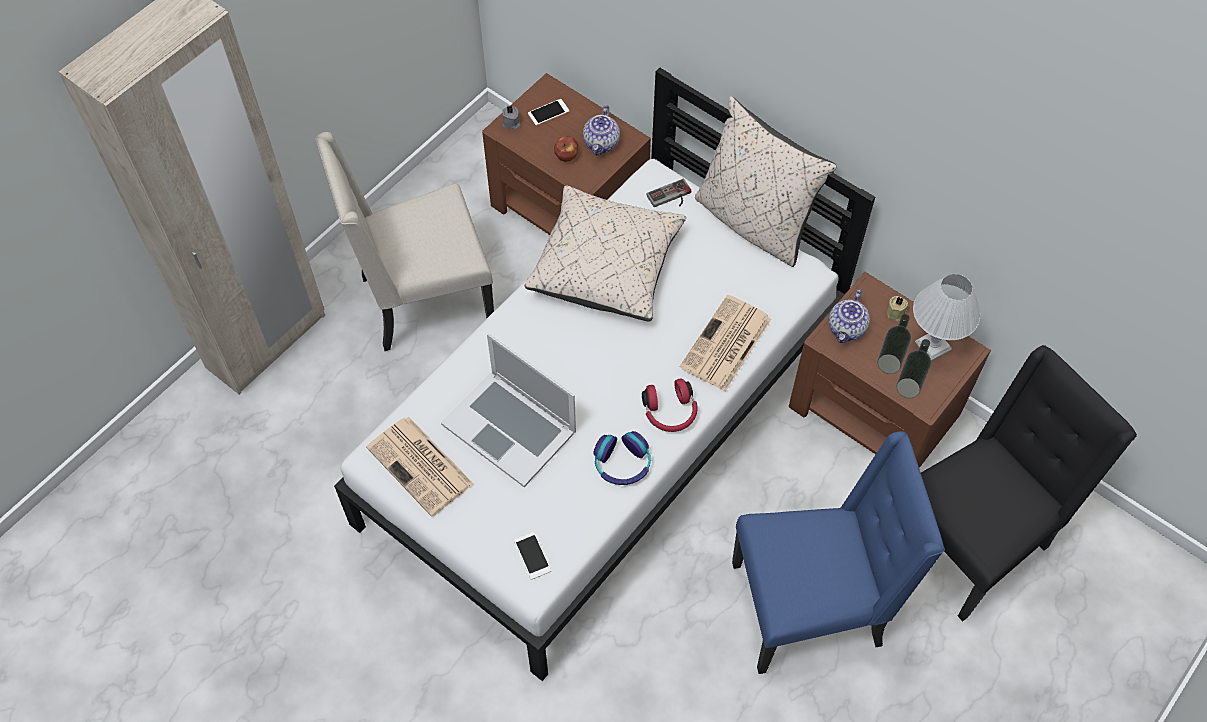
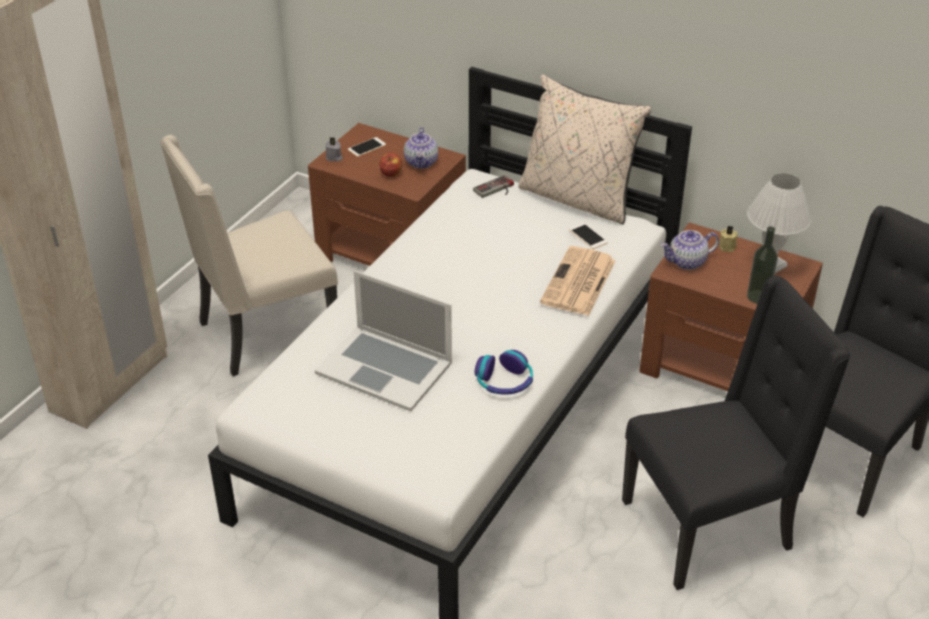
camera: 10 degrees left, 20 degrees down
(421, 466) = (301, 408): newspaper -> none
(532, 555) = (432, 464): phone -> phone (588, 236)
(606, 267) = (449, 243): beige pillow -> none
(670, 413) = (540, 338): red headphones -> none
(810, 606) = (710, 526): blue chair -> black chair
(847, 329) = (687, 262): teapot -> teapot turned 60 degrees clockwise
(889, 364) = (734, 282): bottle -> none

